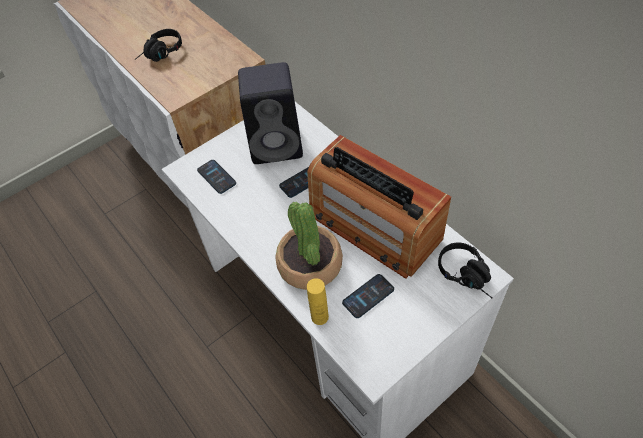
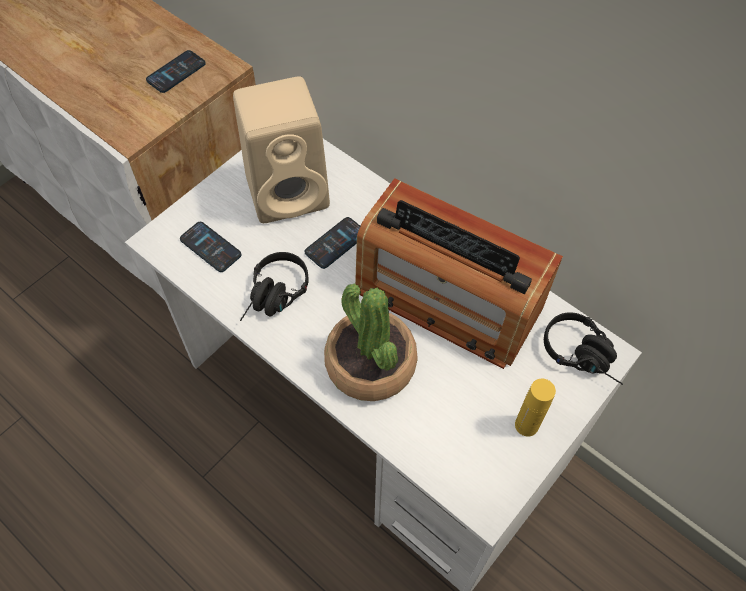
camera: 15 degrees left, 5 degrees up
(161, 54) = (93, 67): black headphones -> black headphones (274, 298)
(278, 145) = (290, 191): black speaker -> beige speaker
(320, 317) = (398, 437): yellow bottle -> yellow bottle (526, 425)
(368, 296) = (458, 399): phone -> phone (176, 72)

